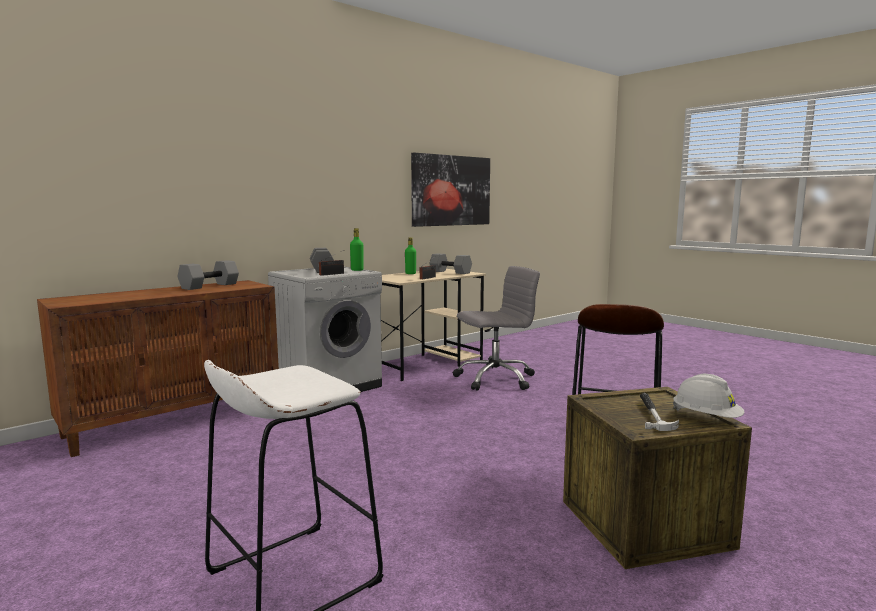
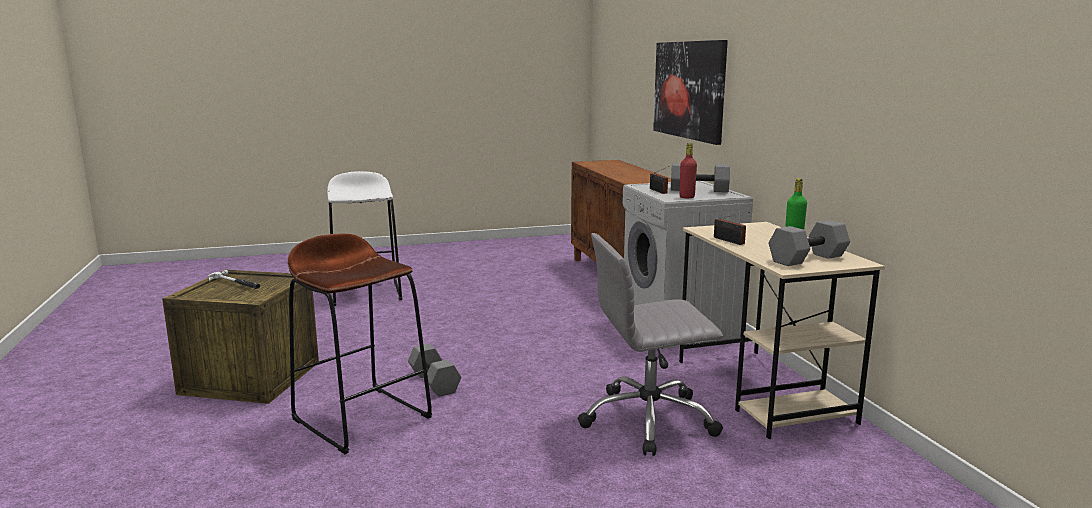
camera: 115 degrees right, 5 degrees up
(209, 286) = (648, 177): grey dumbbell -> grey dumbbell (435, 382)
(357, 270) = (687, 197): green bottle -> red bottle
(451, 190) = (933, 102): picture -> picture (689, 90)
(495, 379) = (648, 420): grey office chair -> grey office chair turned 75 degrees clockwise
(706, 418) = (199, 295): white hard hat -> none

